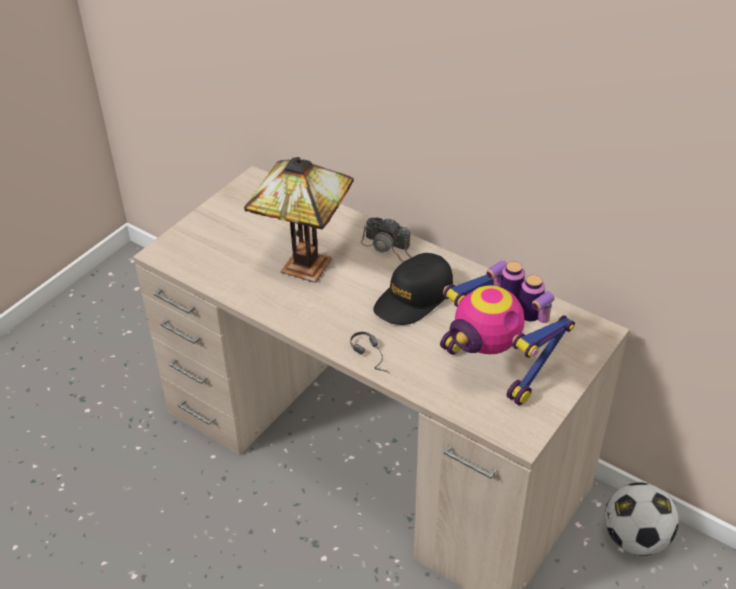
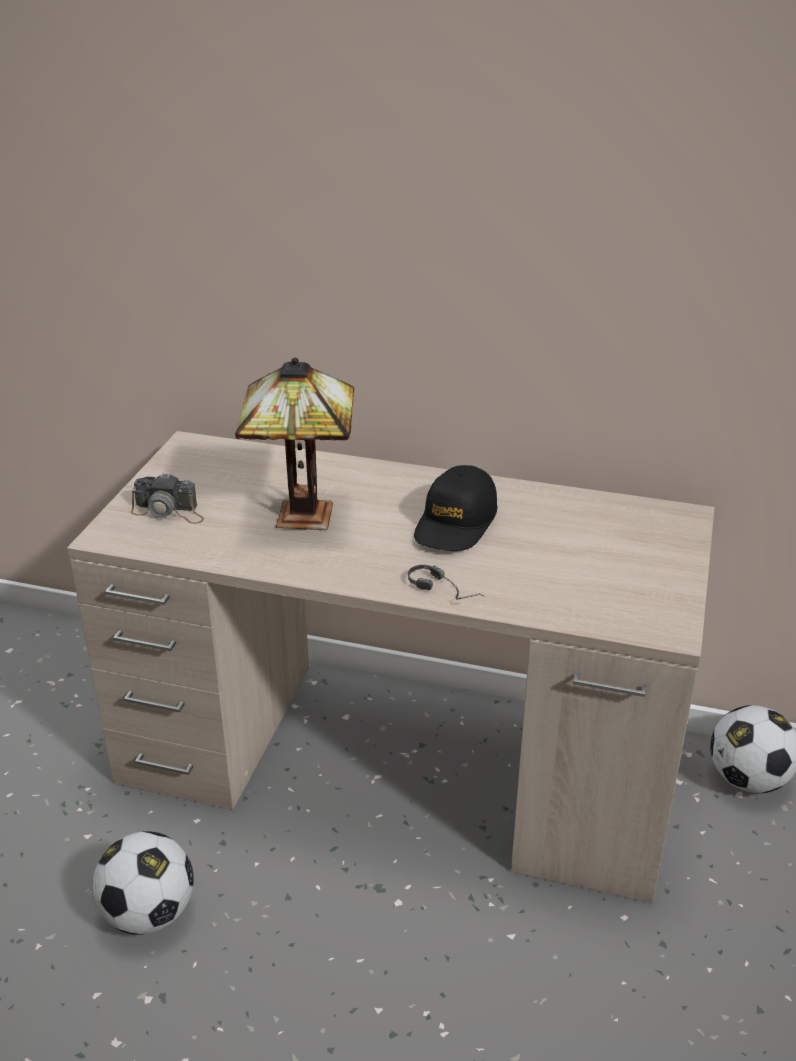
camera: 20 degrees left, 10 degrees down
(156, 516) = (149, 913): none -> football
(388, 247) = (394, 480): camera -> camera (169, 511)
(495, 366) = (594, 570): toy robot -> none

